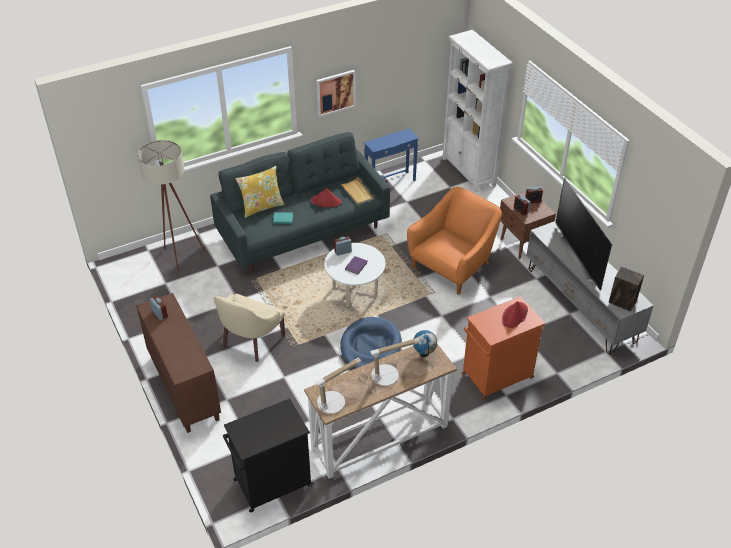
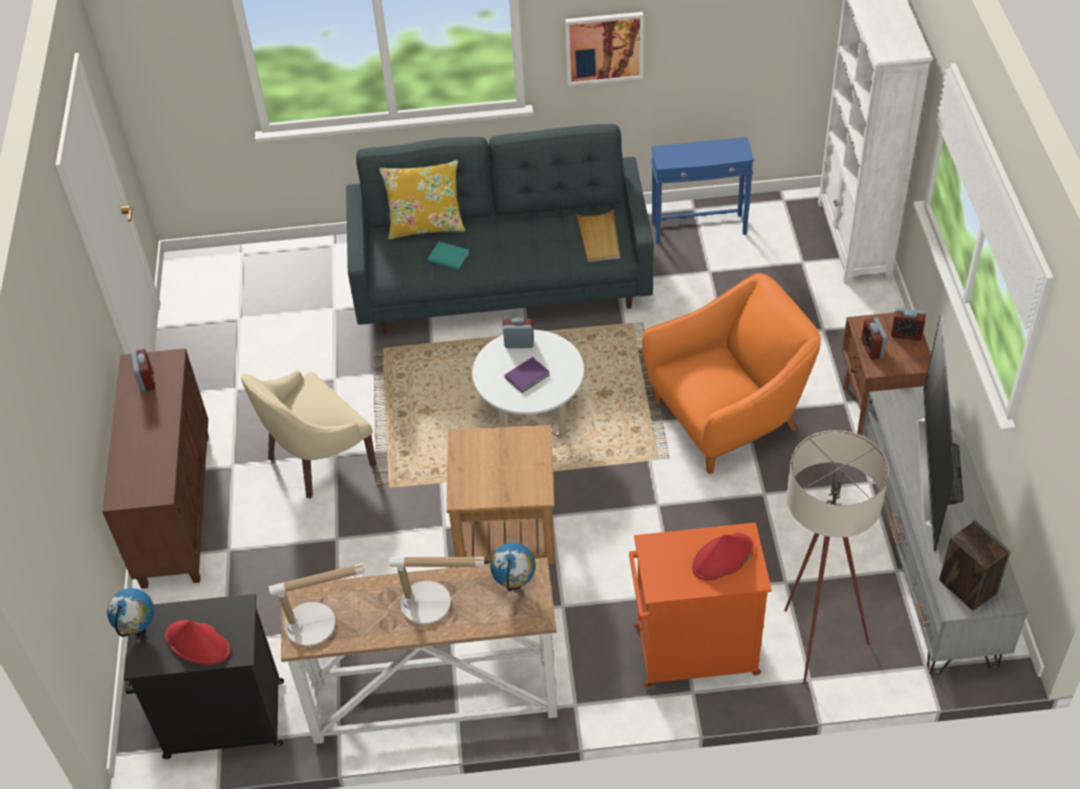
camera: 25 degrees right, 5 degrees up
(179, 256) = (283, 276): beige floor lamp -> beige floor lamp (812, 637)
(235, 434) = (139, 629): none -> globe
(326, 202) = (537, 243): red hat -> red hat (198, 643)
(370, 346) = (505, 526): blue dog bed -> brown side table

